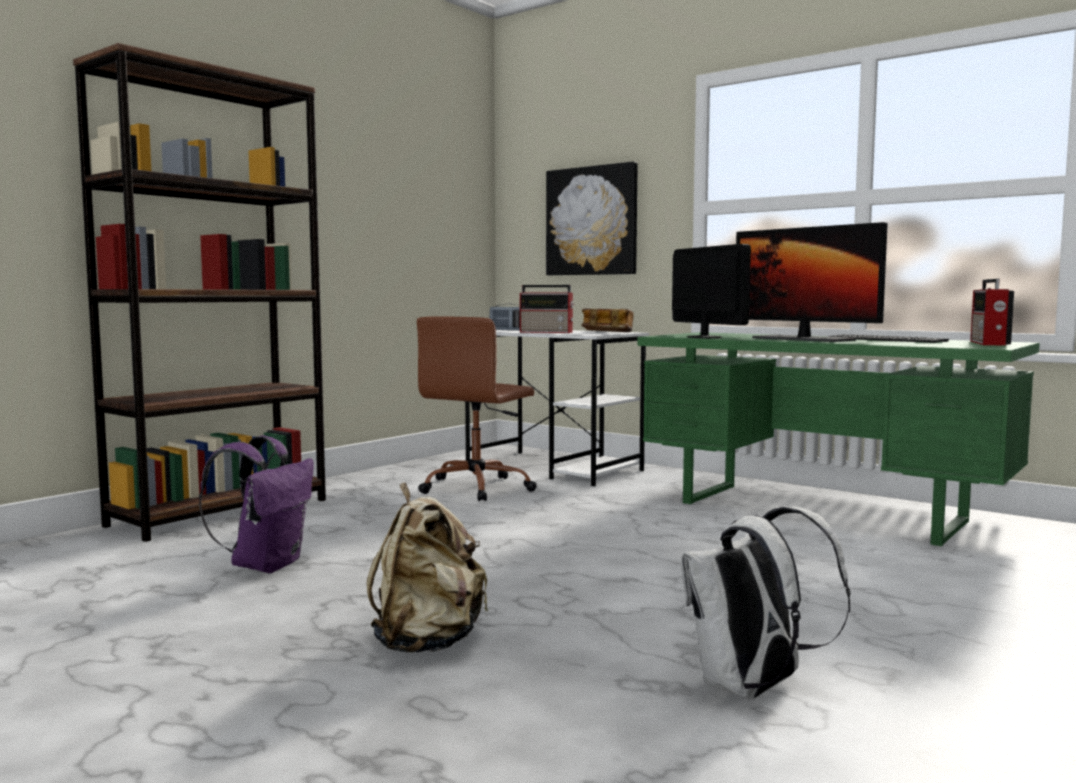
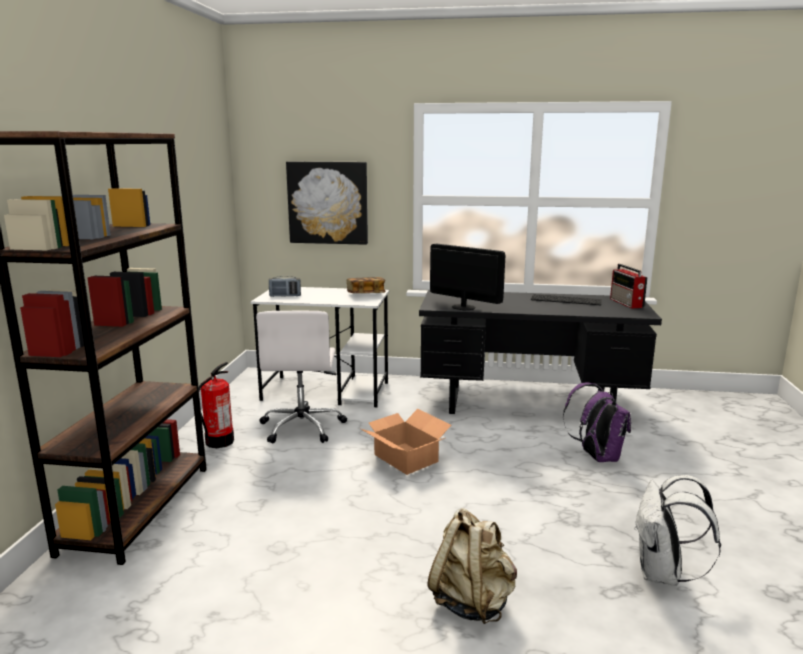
camera: 30 degrees left, 10 degrees up
(266, 565) = (264, 560): purple backpack -> purple backpack (596, 456)
(371, 485) = (219, 442): none -> fire extinguisher
(478, 488) = (302, 427): brown office chair -> white office chair
(547, 332) = (324, 298): radio -> none
(558, 526) = (406, 458): none -> cardboard box
(802, 339) = (524, 305): monitor -> none
(822, 512) = (529, 405): green desk -> black desk

